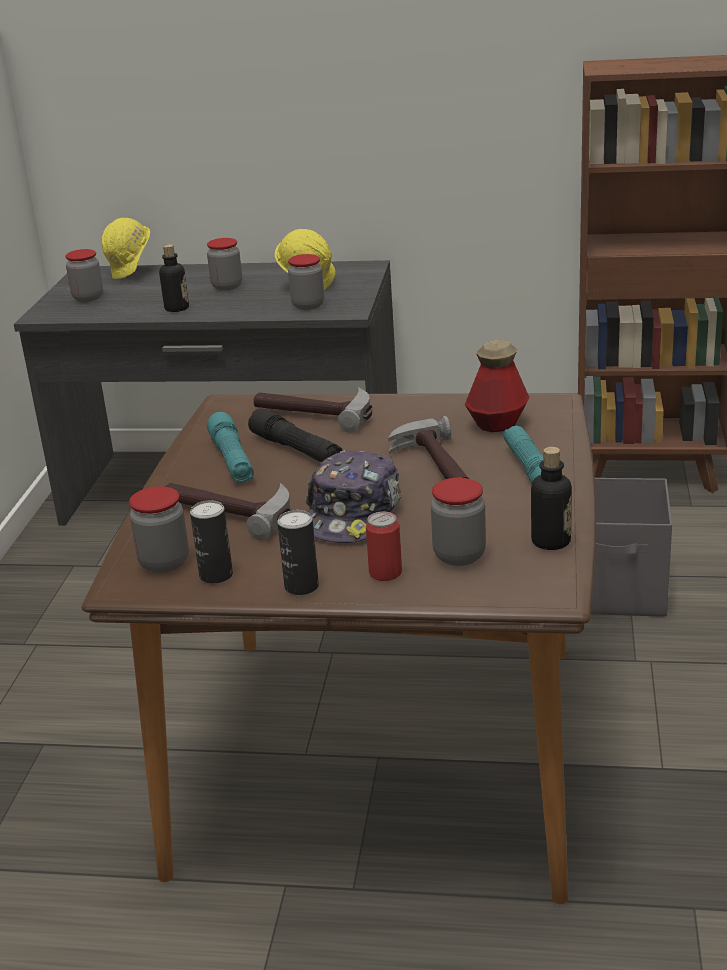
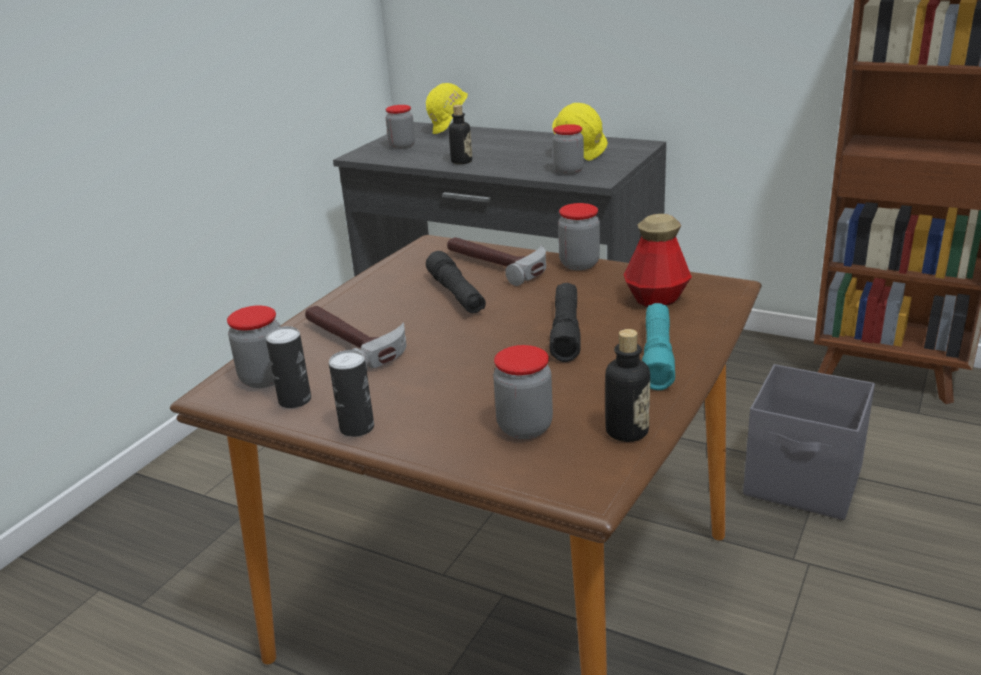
camera: 20 degrees right, 0 degrees up
(227, 286) = (514, 148): jar -> jar (579, 264)
(232, 460) = (396, 294): turquoise flashlight -> none
(354, 514) = (459, 364): cap -> none
(385, 573) = (441, 431): can -> none
(433, 466) = (566, 330): hammer -> black flashlight

